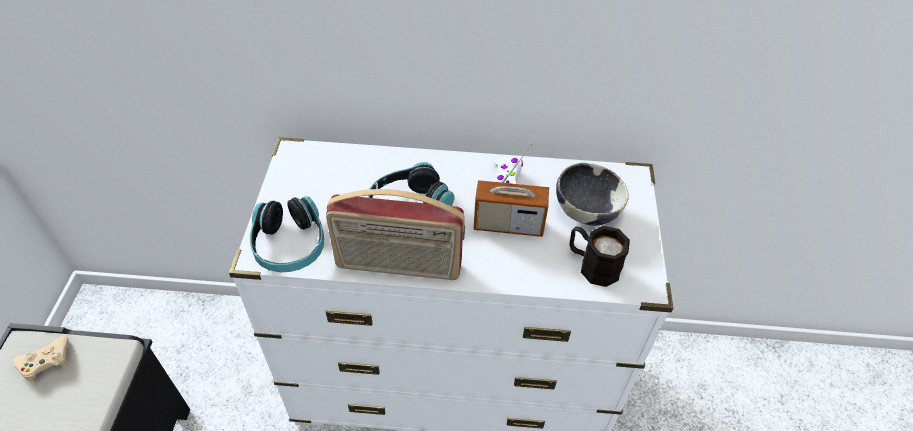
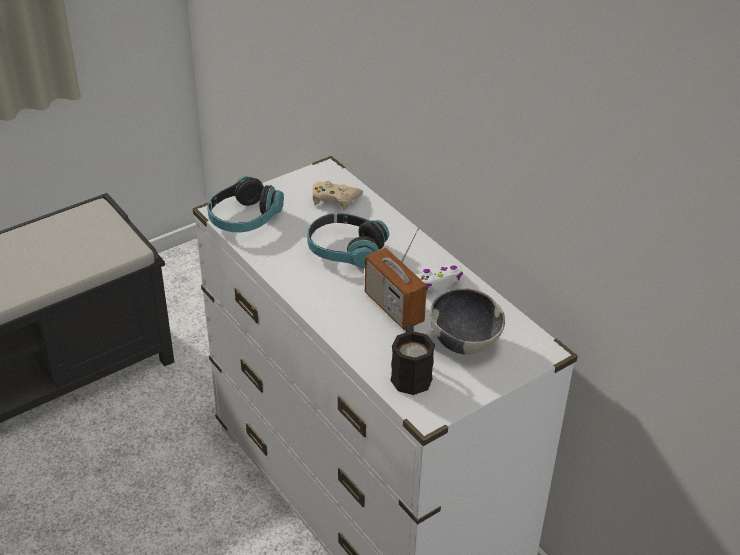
camera: 50 degrees right, 10 degrees down
(46, 361) = (97, 226): beige game controller -> beige game controller (334, 199)
(398, 266) = (286, 275): radio -> none

